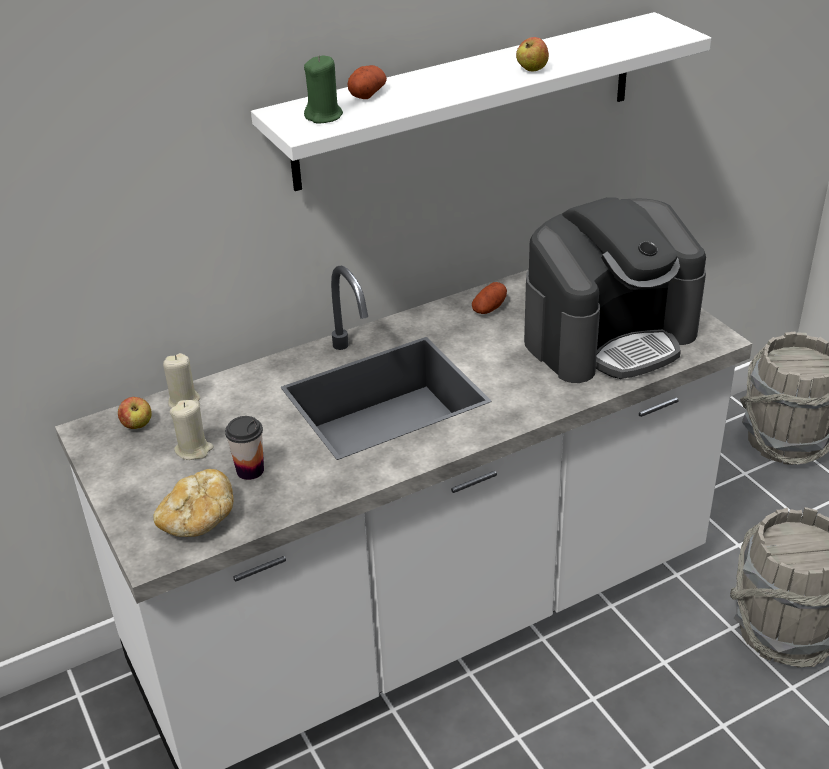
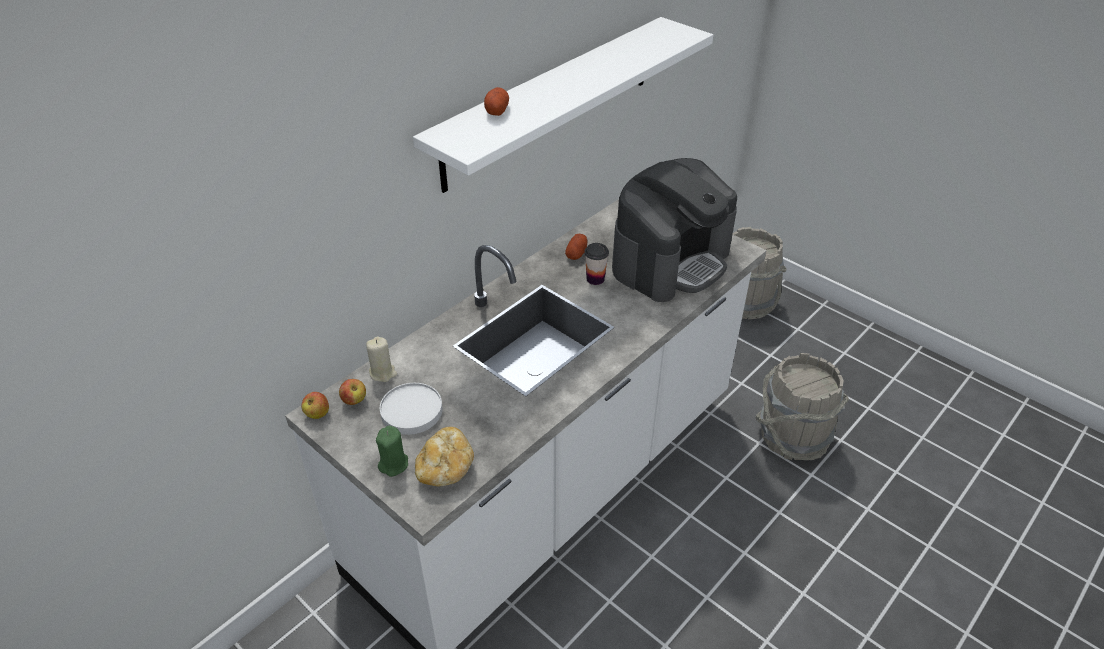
camera: 20 degrees left, 5 degrees up
(194, 450) = (411, 411): beige candle -> white plate
(250, 470) = (464, 419): cup -> cup (595, 279)
(324, 116) = (476, 134): green candle -> green candle (394, 464)
(532, 69) = (606, 75): apple -> apple (317, 414)

